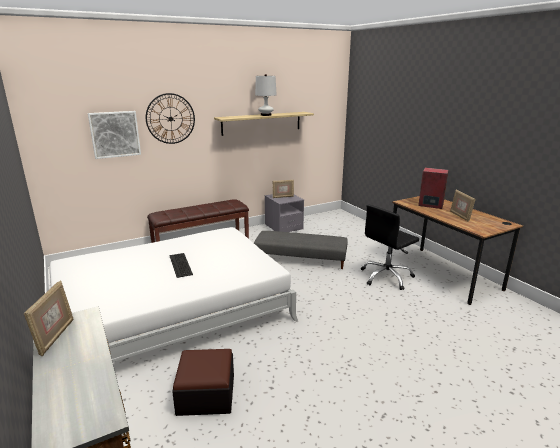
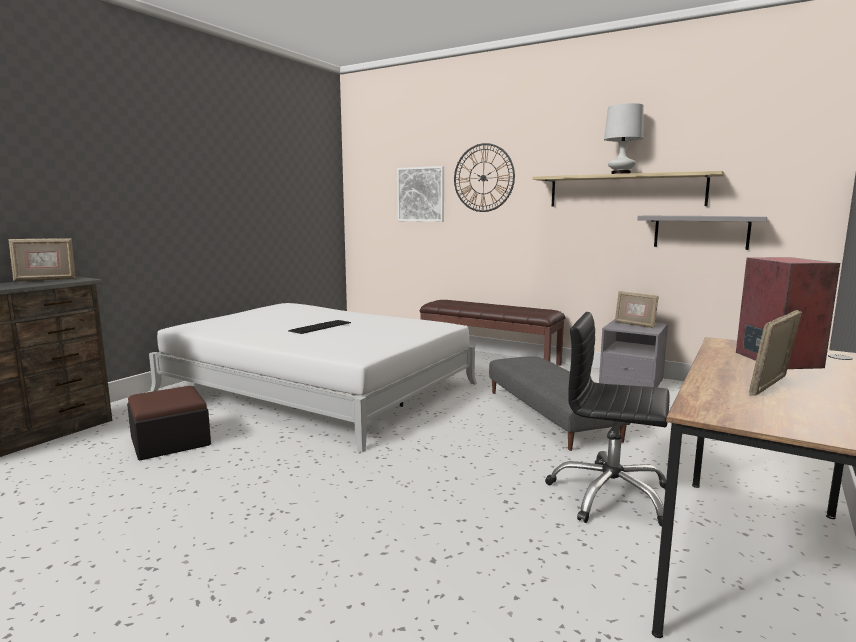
camera: 60 degrees right, 10 degrees down
(297, 142) = (701, 232): none -> grey shelf

